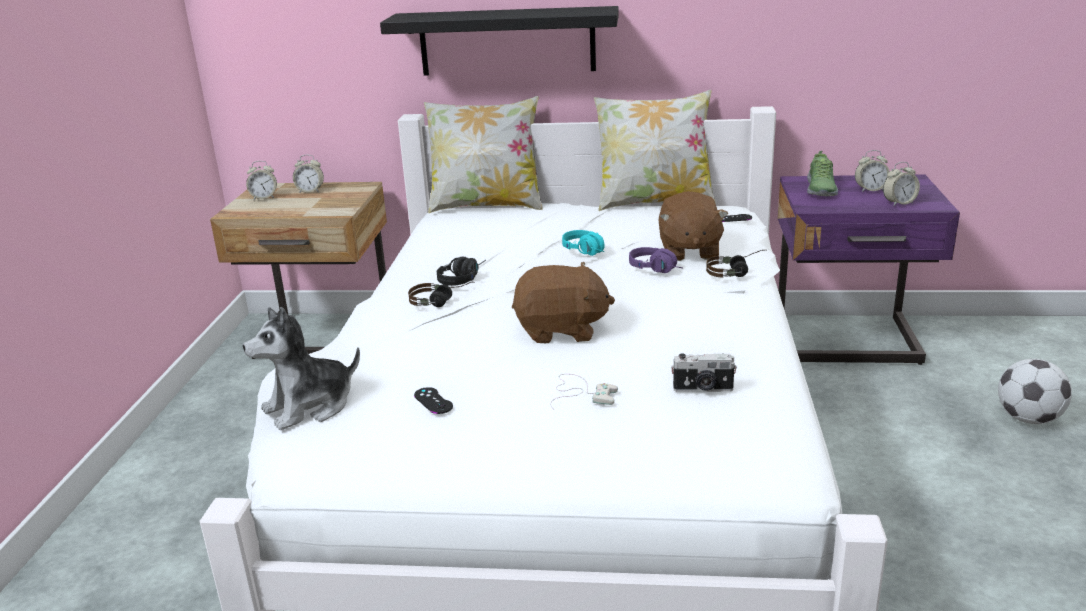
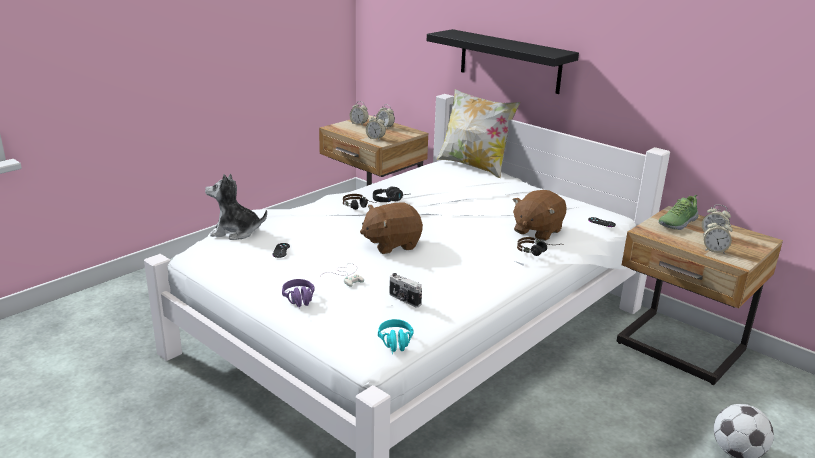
camera: 35 degrees right, 0 degrees up
(323, 208) = (375, 138): none -> alarm clock
(561, 330) = (391, 244): brown plush toy -> brown plush toy turned 120 degrees clockwise
(588, 251) = (477, 210): turquoise headphones -> turquoise headphones (396, 345)
(654, 203) = (572, 196): pillow -> none
(658, 269) = (496, 233): purple headphones -> purple headphones (300, 301)
(848, 343) = (679, 349): purple nightstand -> beige nightstand

